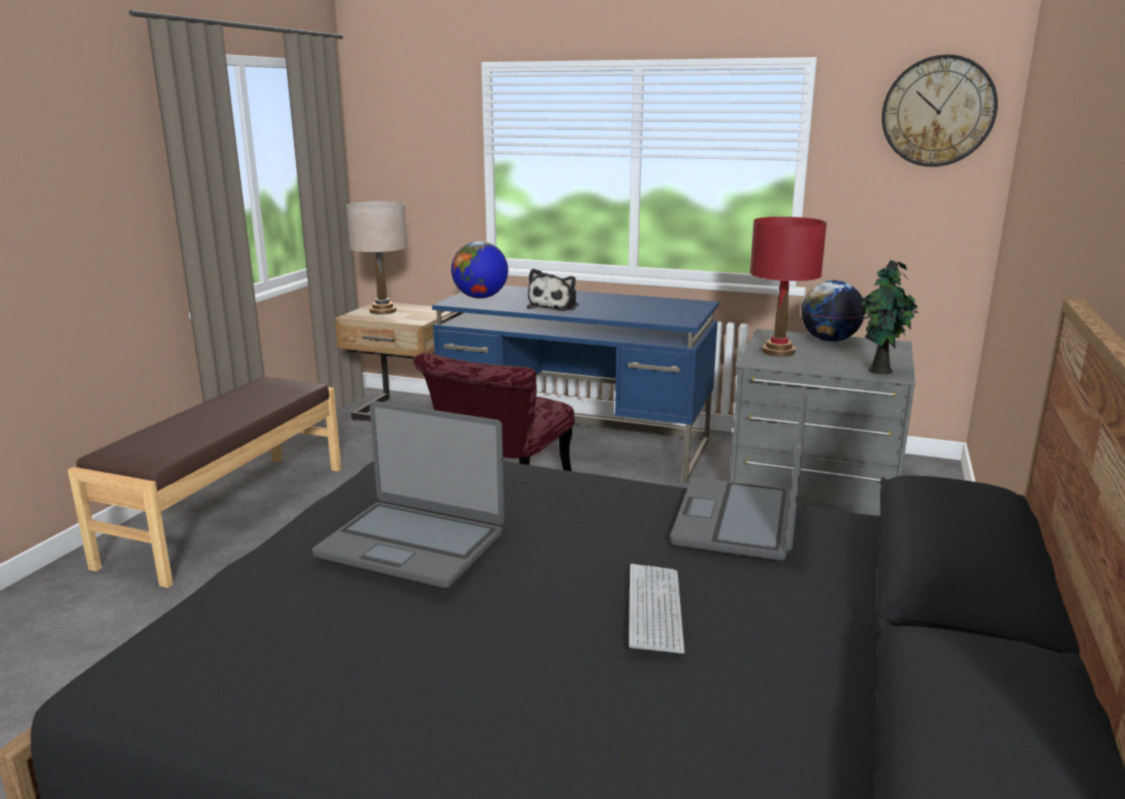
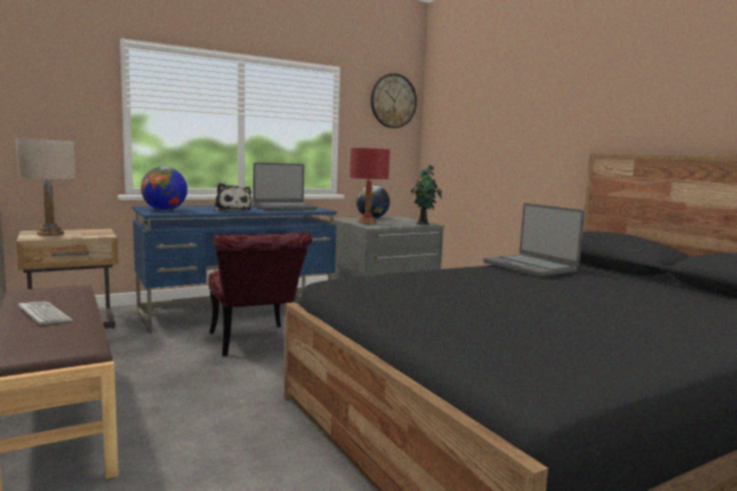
camera: 50 degrees left, 10 degrees down
(412, 544) = (473, 299): laptop -> laptop (284, 208)
(654, 609) = (597, 290): keyboard -> keyboard (44, 314)

